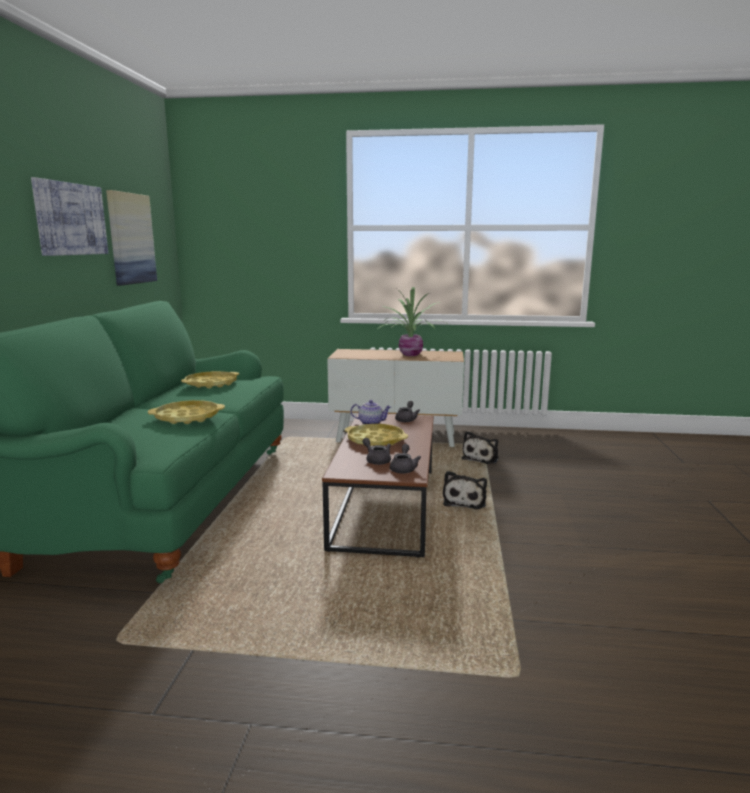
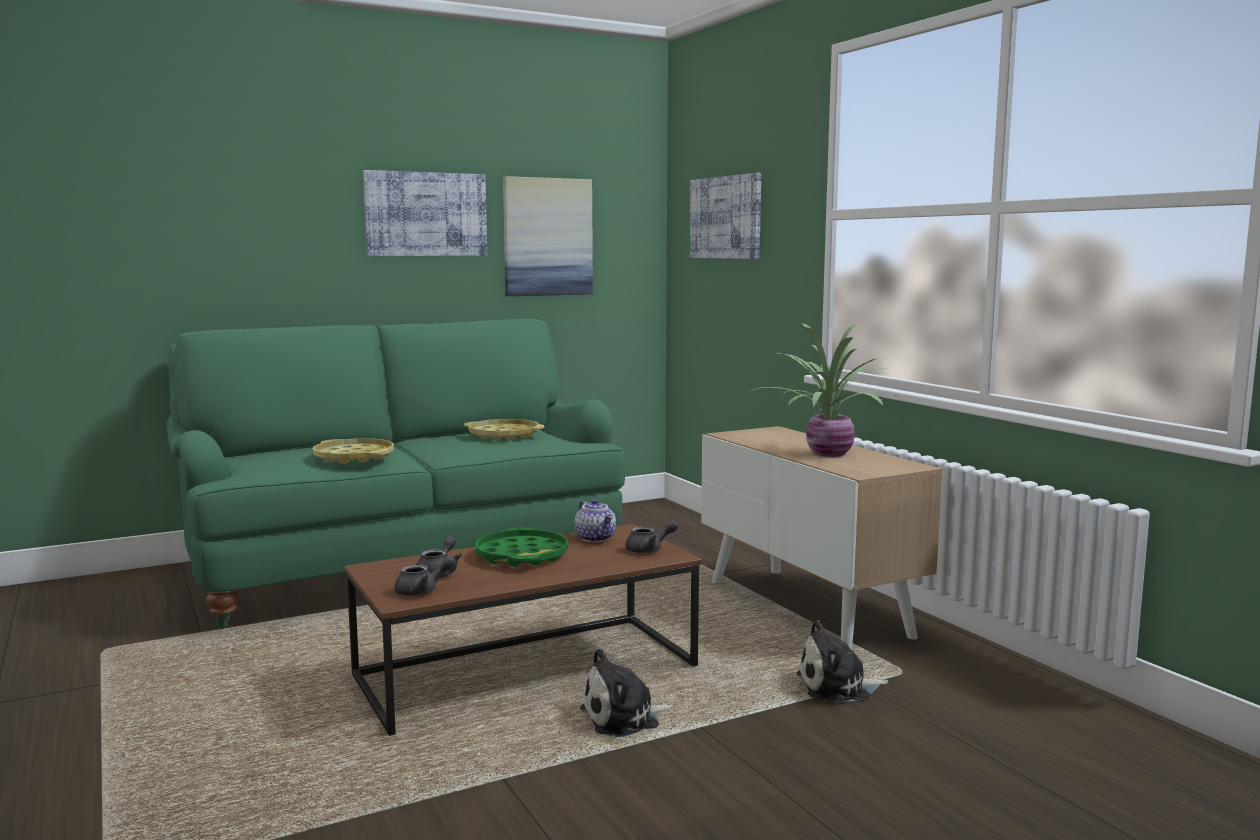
camera: 55 degrees right, 5 degrees down
(248, 227) = (726, 217): none -> picture
(375, 440) = (522, 556): yellow tray -> green tray

